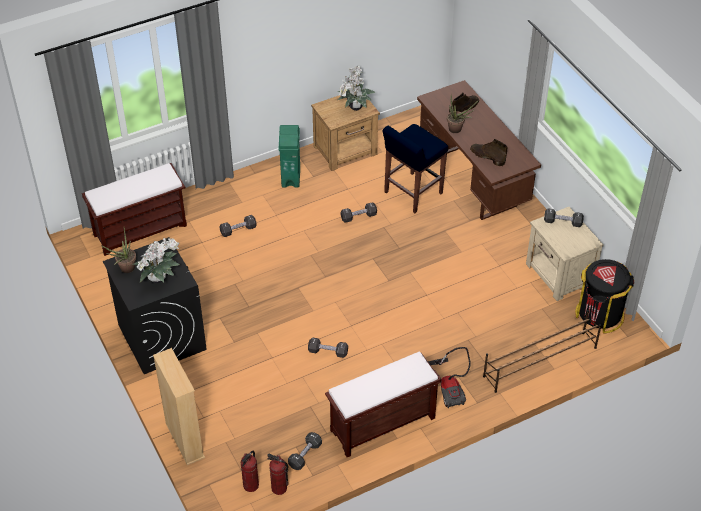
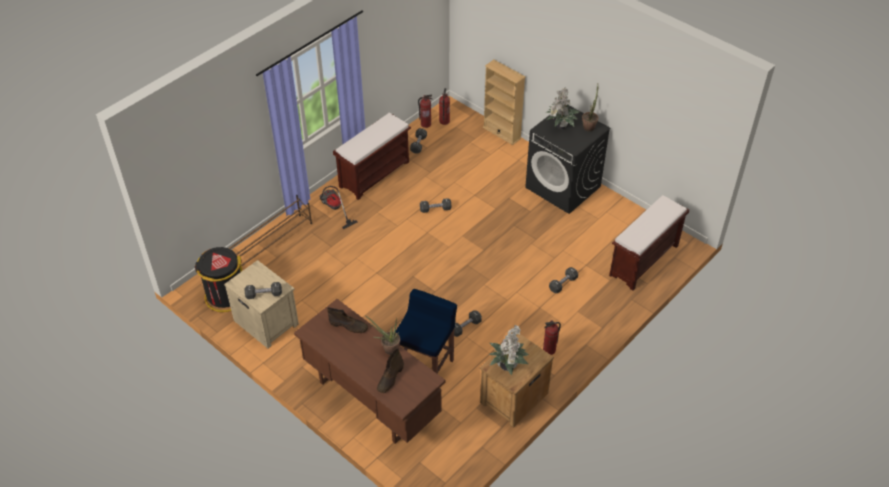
camera: 160 degrees right, 0 degrees up
(291, 177) = (549, 350): green trash can -> fire extinguisher

